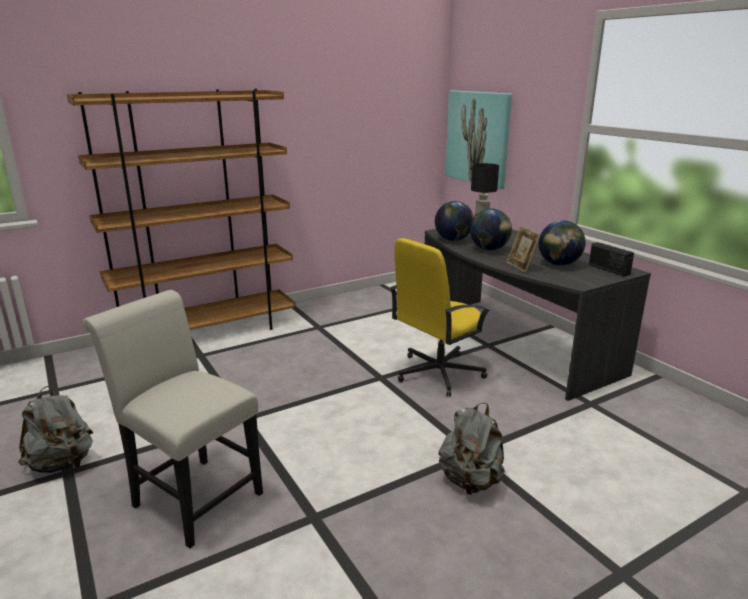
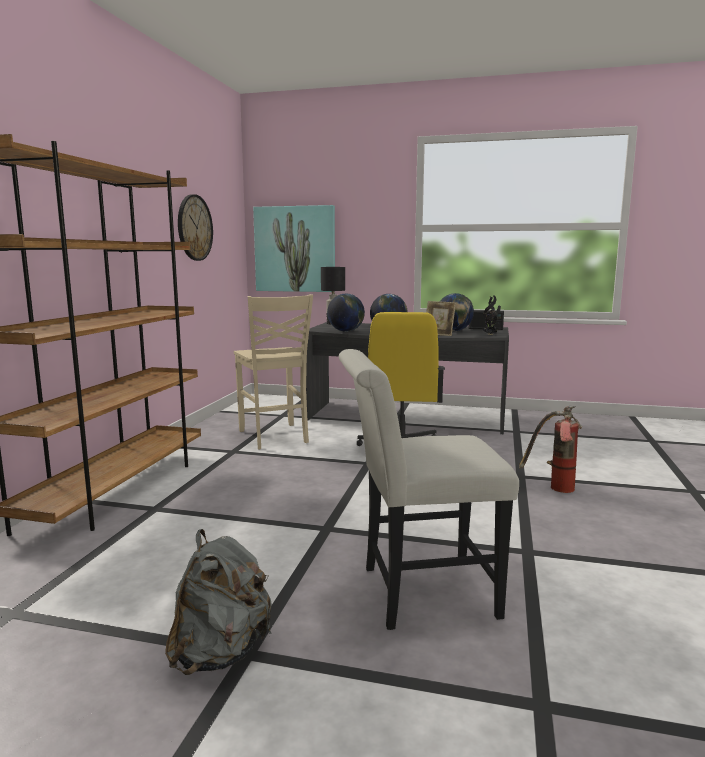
camera: 45 degrees left, 10 degrees down
(355, 120) = (194, 228): none -> wall clock
(368, 324) = (274, 437): none -> beige chair
(471, 481) = (554, 489): grey backpack -> fire extinguisher
(573, 282) = (490, 335): none -> potted plant

